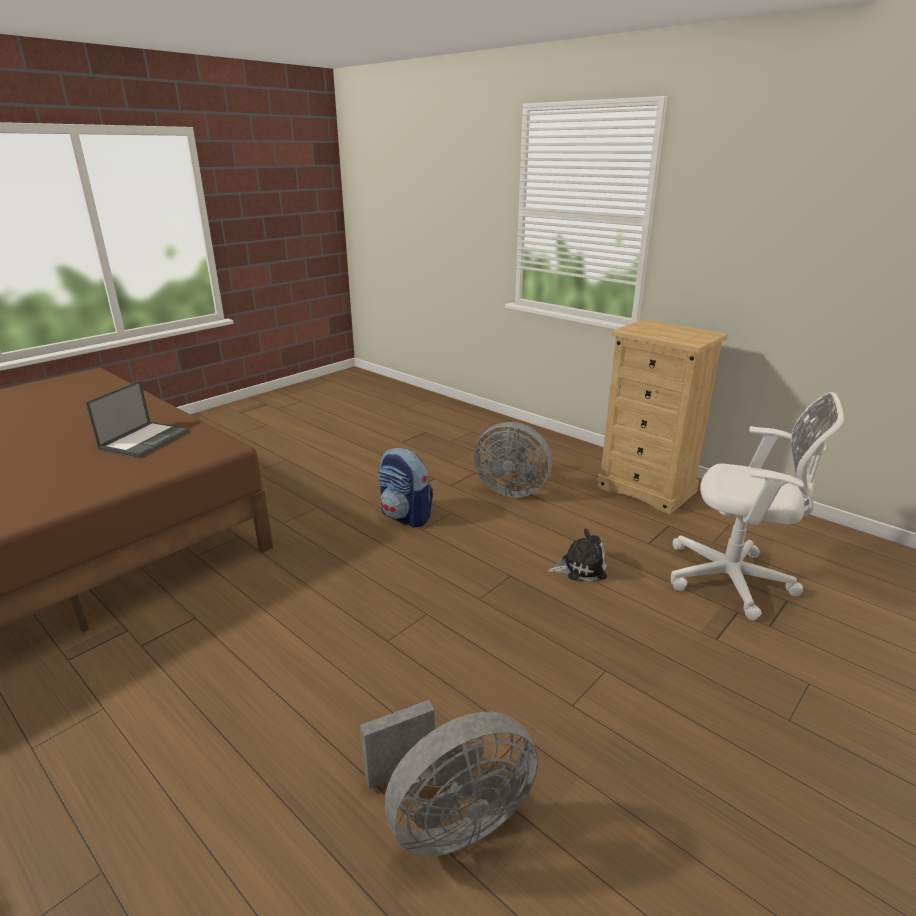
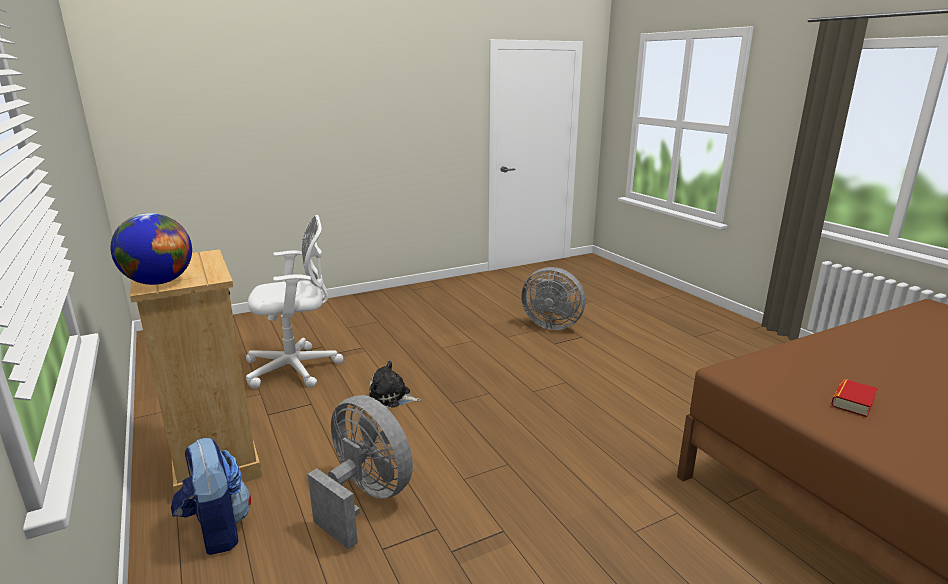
camera: 160 degrees left, 5 degrees down
(145, 439) = (852, 402): laptop -> book
(406, 516) = (519, 486): backpack -> backpack (216, 530)
(449, 820) = (551, 324): grey fan -> grey fan turned 150 degrees counterclockwise
(652, 325) = (159, 282): none -> globe
(734, 580) = (297, 368): white office chair -> white office chair turned 120 degrees clockwise

